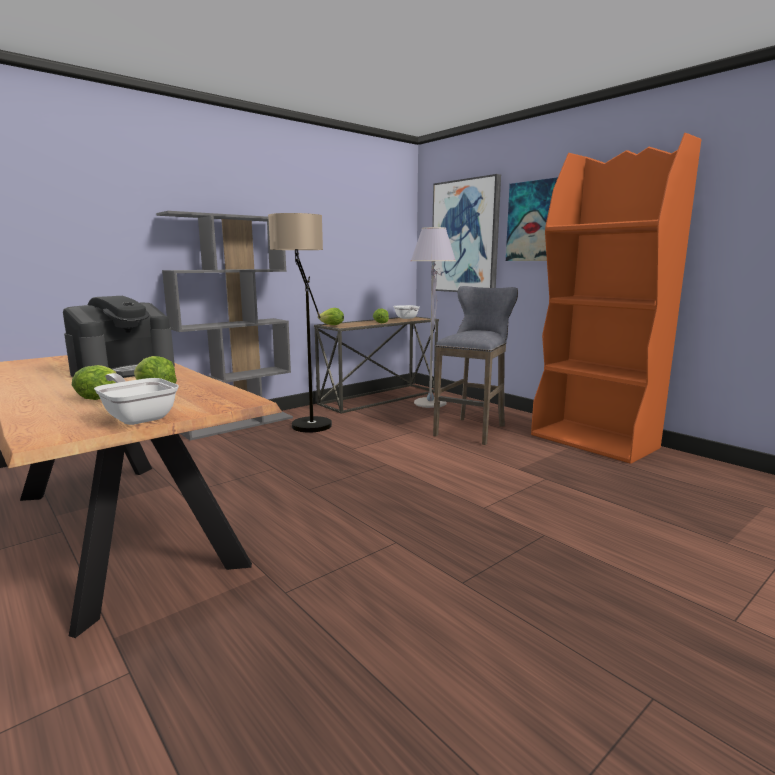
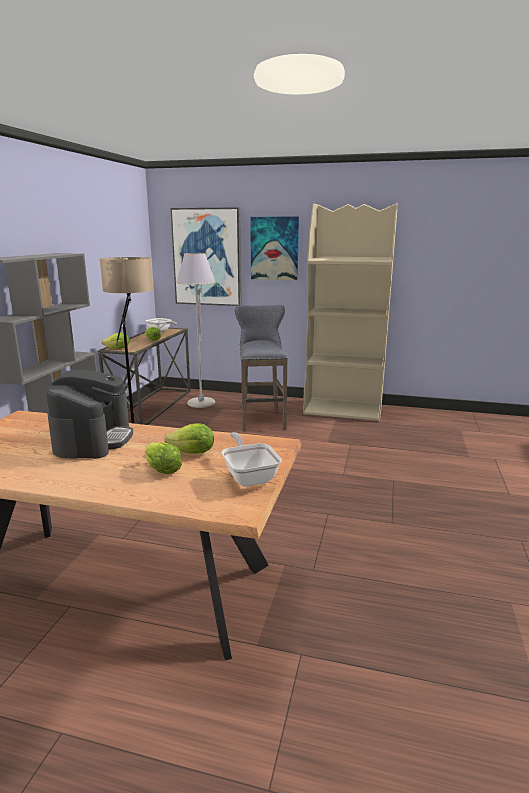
camera: 35 degrees left, 5 degrees up
(138, 417) = (249, 476): frying pan -> frying pan turned 60 degrees clockwise
(594, 441) = (343, 410): orange bookcase -> beige bookcase

